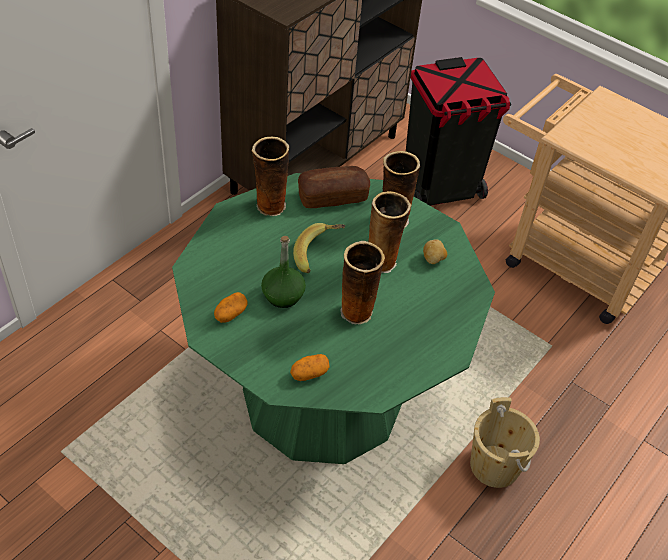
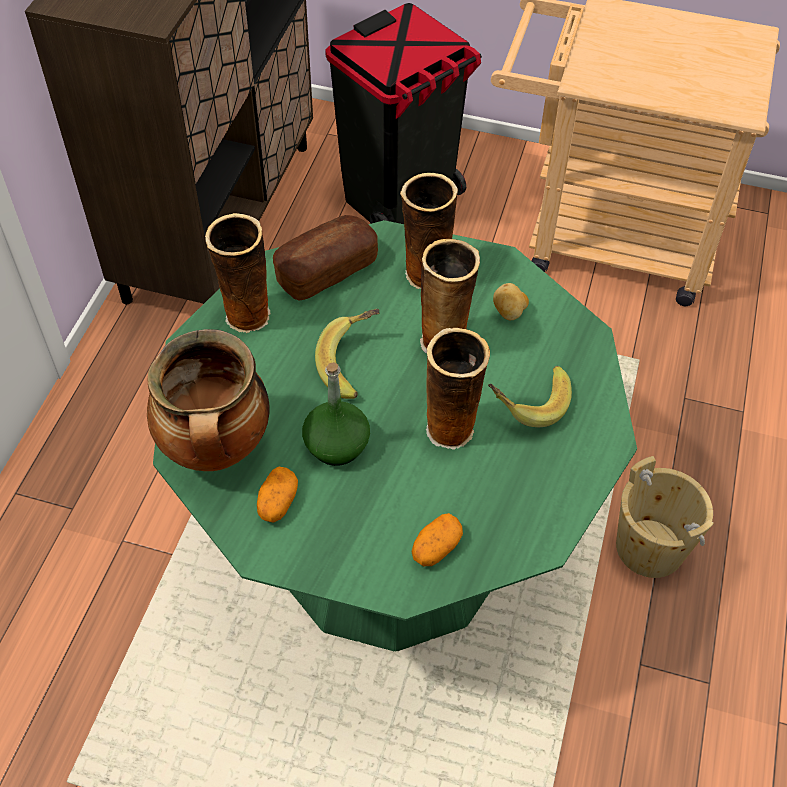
camera: 20 degrees left, 5 degrees up
(212, 273) = (218, 450): none -> cooking pot
(414, 315) = (527, 403): none -> banana

